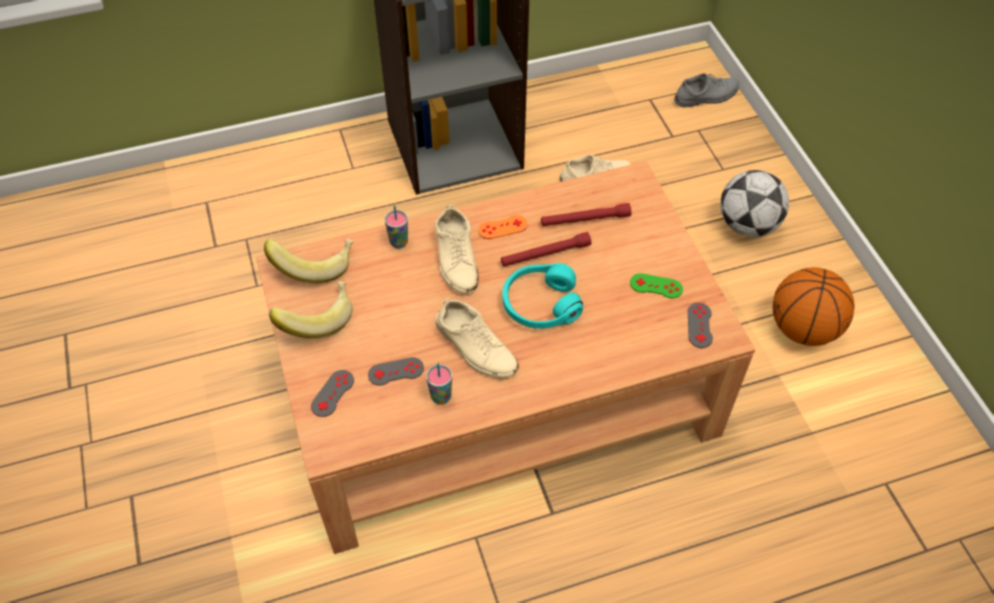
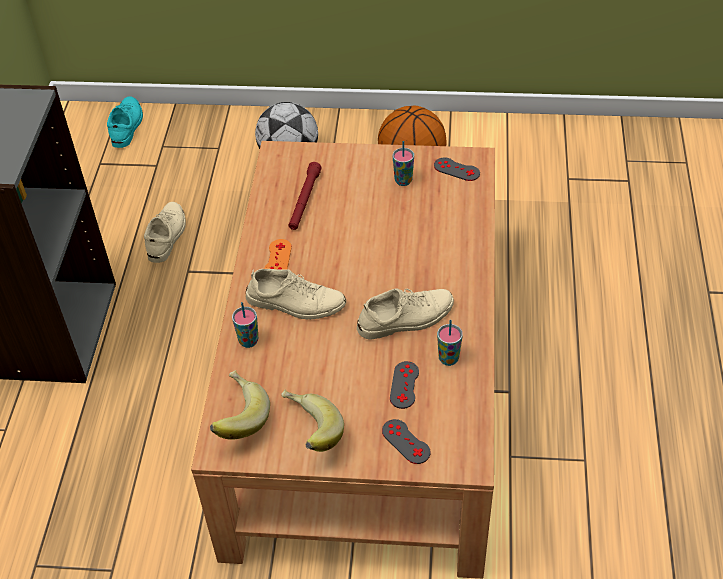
camera: 65 degrees left, 5 degrees down
(540, 304) = (382, 259): turquoise headphones -> none
(545, 254) = (328, 239): red flashlight -> none
(656, 286) = (403, 181): green game controller -> cup
(706, 96) = (127, 125): grey shoe -> turquoise shoe

